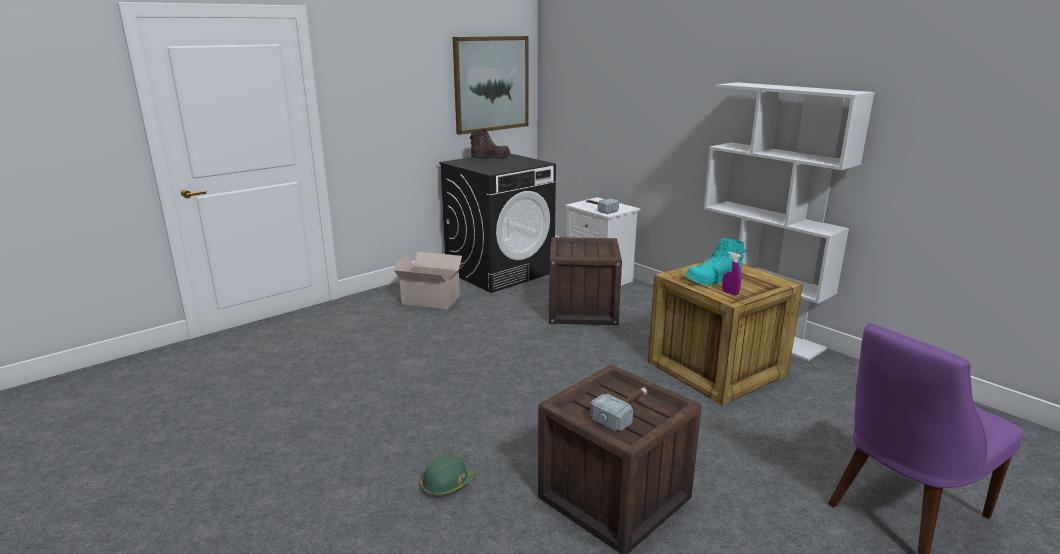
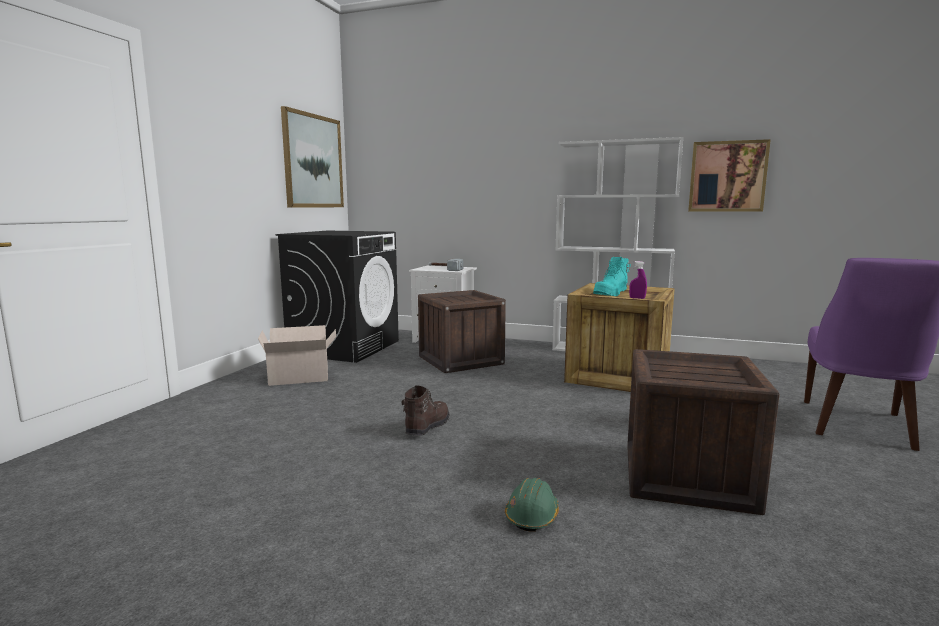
camera: 30 degrees left, 10 degrees down
(490, 158) = (325, 232): brown boot -> brown boot (426, 427)
(624, 412) = (705, 374): hammer -> none
(929, 146) = (727, 176): none -> picture

